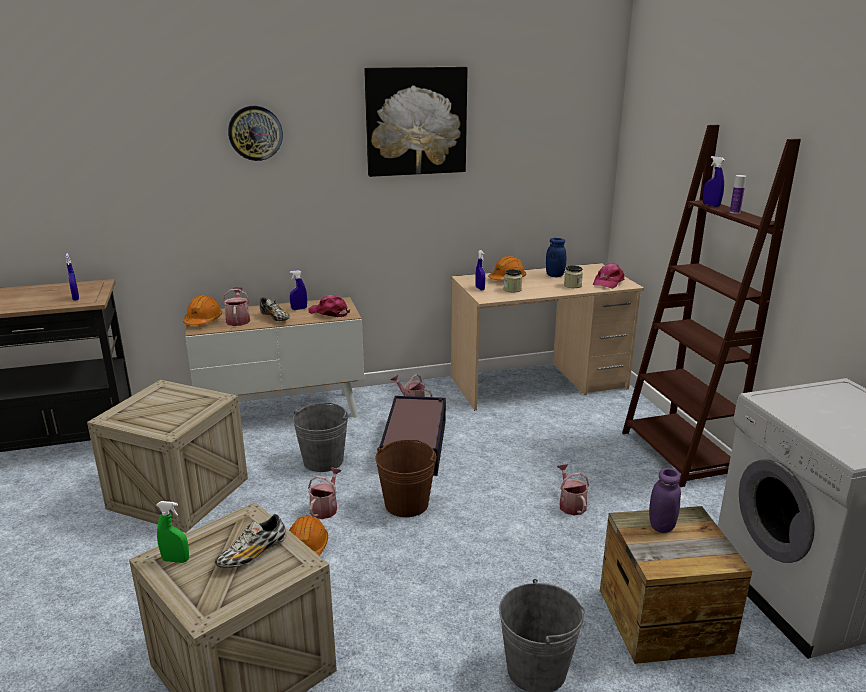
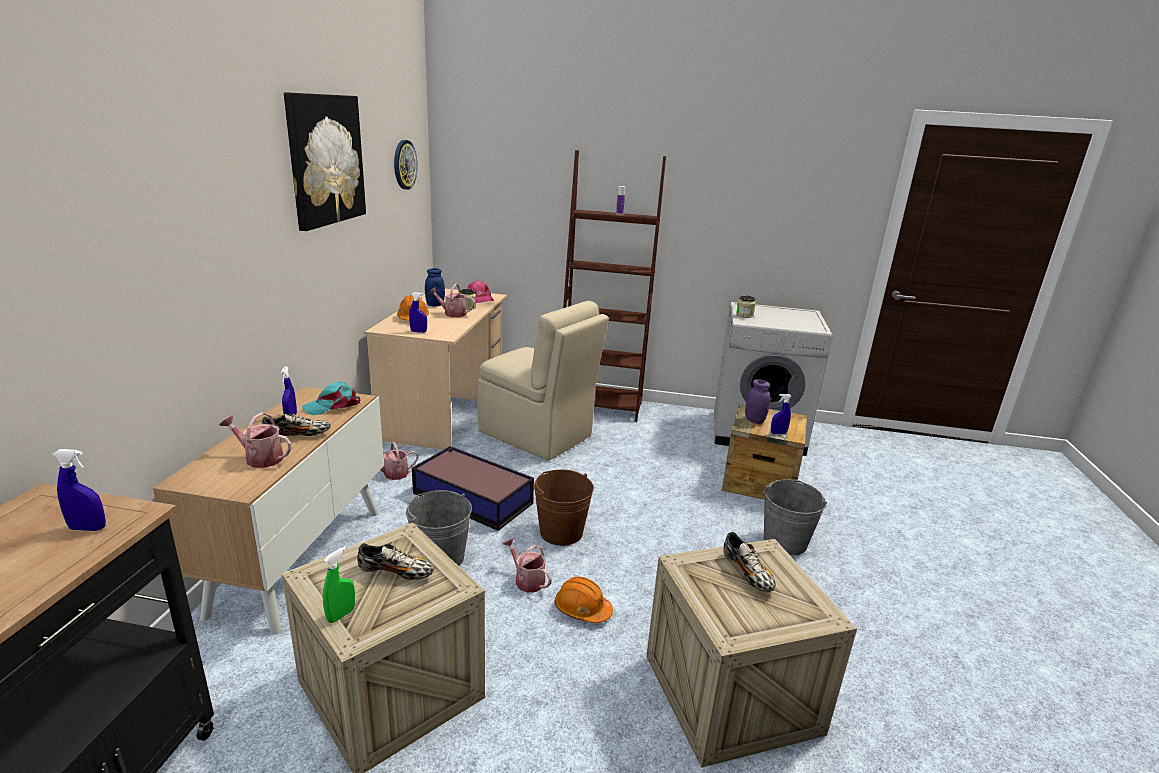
camera: 65 degrees left, 0 degrees up
(175, 560) = (737, 622): green spray bottle -> green spray bottle (341, 615)
(176, 409) = (396, 572): none -> shoe
(203, 321) = (217, 481): orange hard hat -> none
(255, 133) = (193, 186): wall clock -> wall clock (404, 164)
(329, 312) = (333, 405): pink cap -> turquoise cap
(512, 289) = (442, 324): jar -> jar (744, 315)
(559, 439) = (537, 435): none -> beige chair
(570, 504) = (624, 463): watering can -> watering can (452, 313)
(711, 205) = (593, 212): blue spray bottle -> blue spray bottle (778, 433)

